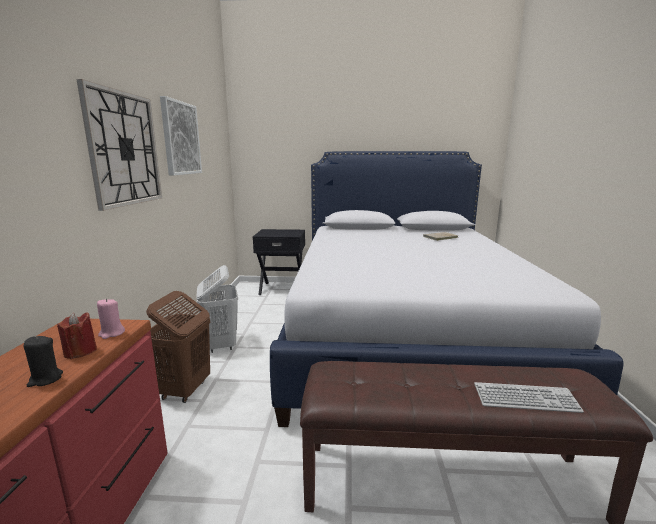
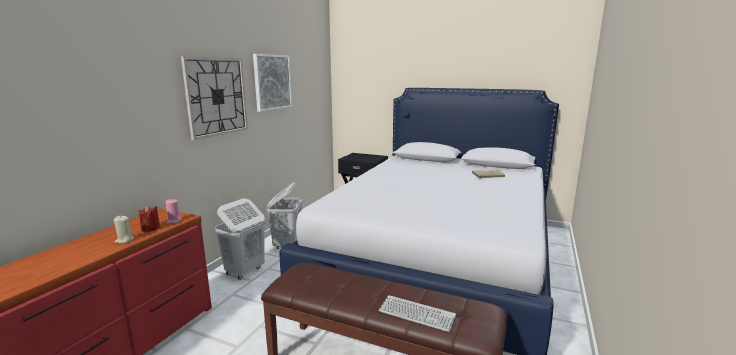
camera: 20 degrees right, 0 degrees up
(45, 379) = (124, 240): black candle -> beige candle
(185, 390) = (244, 271): brown laundry basket -> white laundry basket

